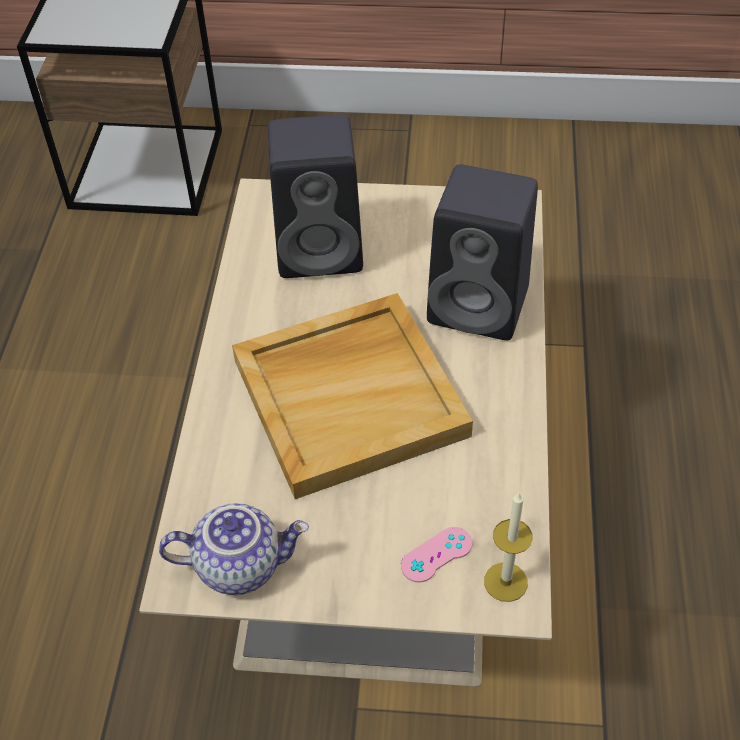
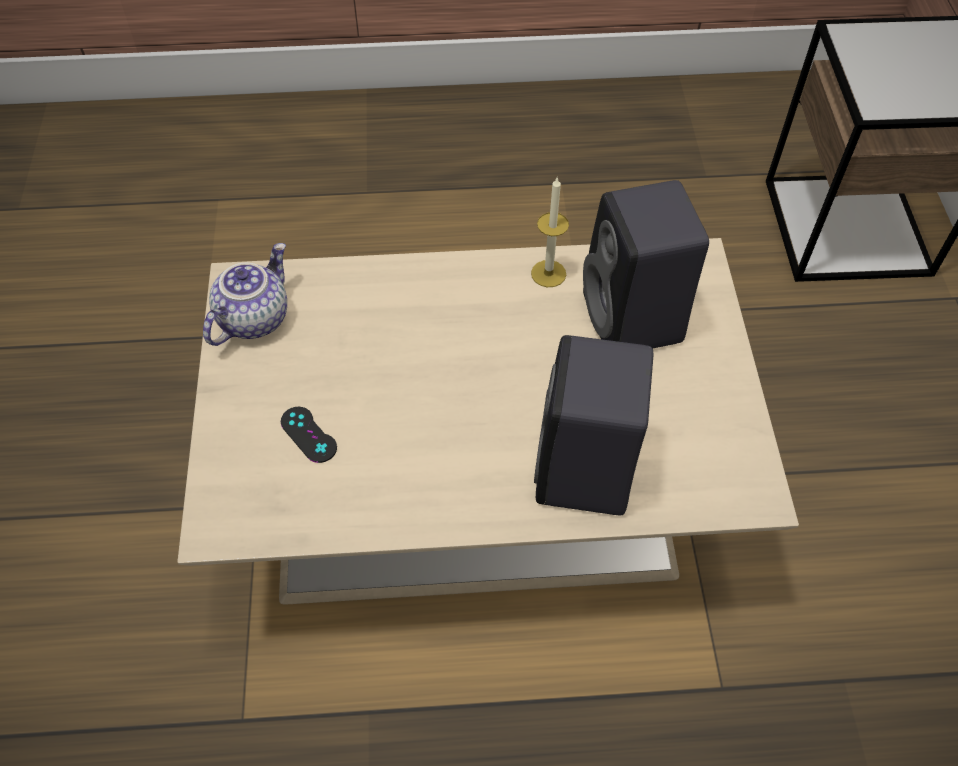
camera: 80 degrees right, 5 degrees up
(240, 564) = (253, 318): teapot -> teapot turned 135 degrees counterclockwise
(350, 396) = (442, 370): beige tray -> none
(410, 513) = (308, 434): none -> black game controller
(436, 554) = (264, 460): pink game controller -> none
(505, 582) = (235, 519): candle -> candle (548, 273)

